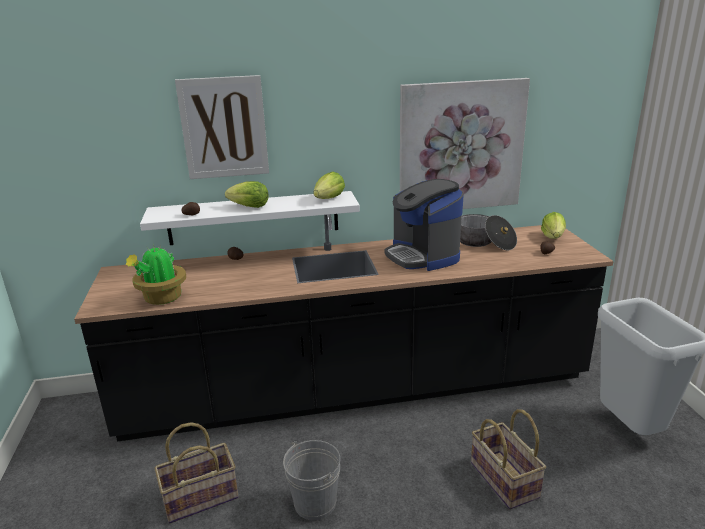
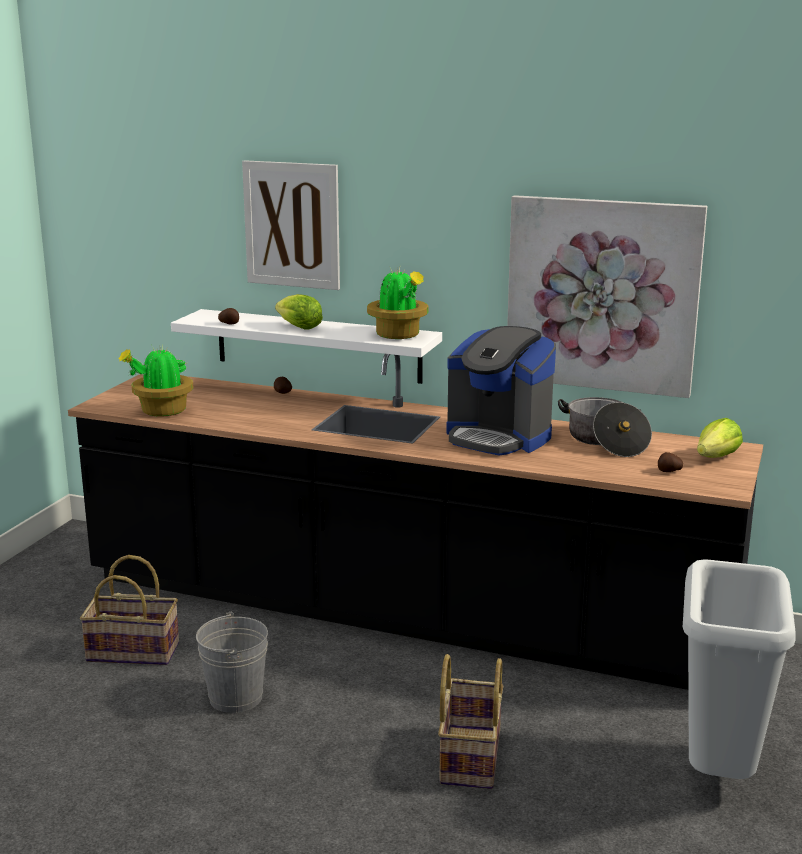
camera: 30 degrees right, 5 degrees down
(329, 199) = (399, 335): lettuce -> potted plant
(423, 256) = (498, 437): coffee machine -> coffee machine turned 60 degrees counterclockwise

